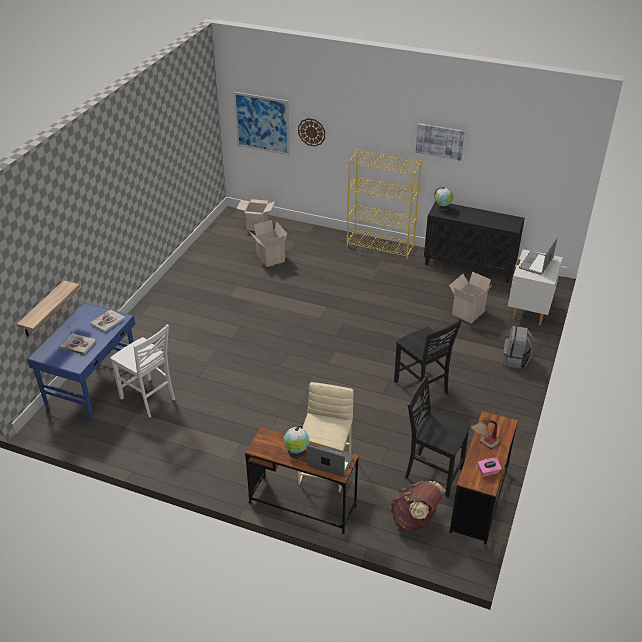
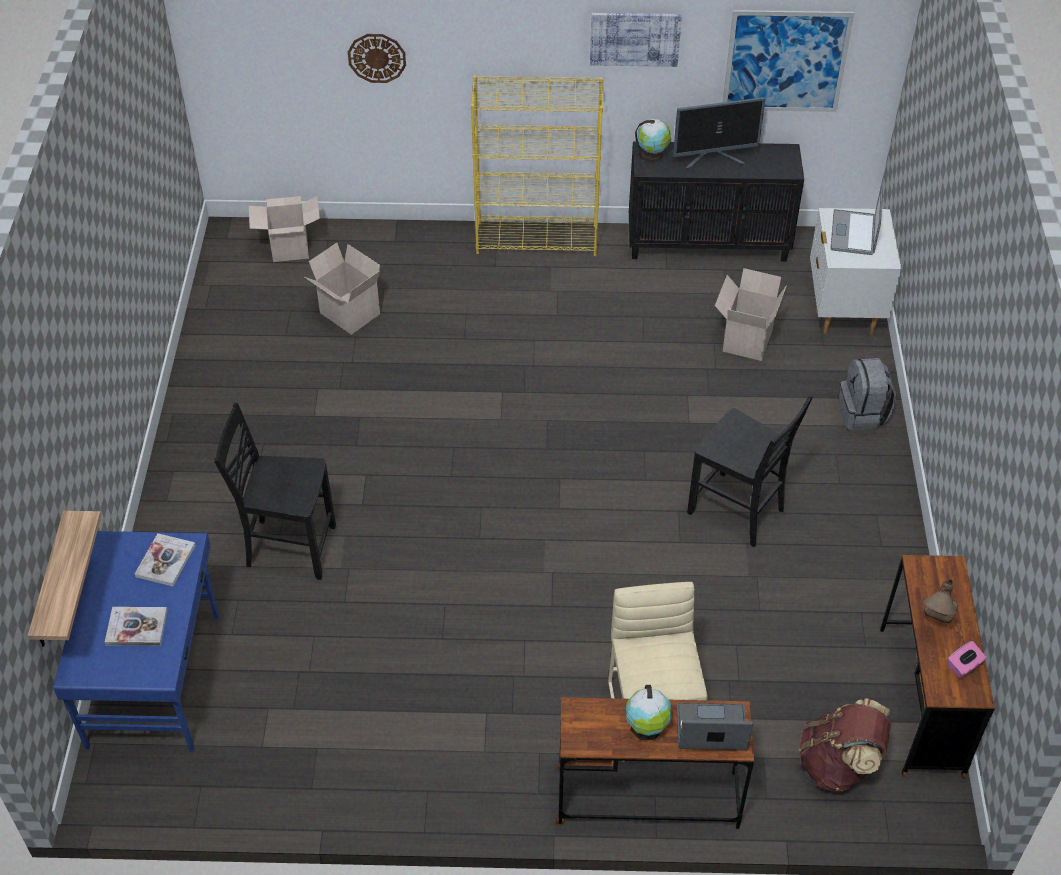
camera: 20 degrees left, 10 degrees up
(149, 399) = (275, 675): white chair -> none
(262, 123) = (270, 57): picture -> picture (786, 61)
(432, 473) = (827, 670): black chair -> black chair (289, 547)
(474, 215) = (714, 158): none -> monitor

